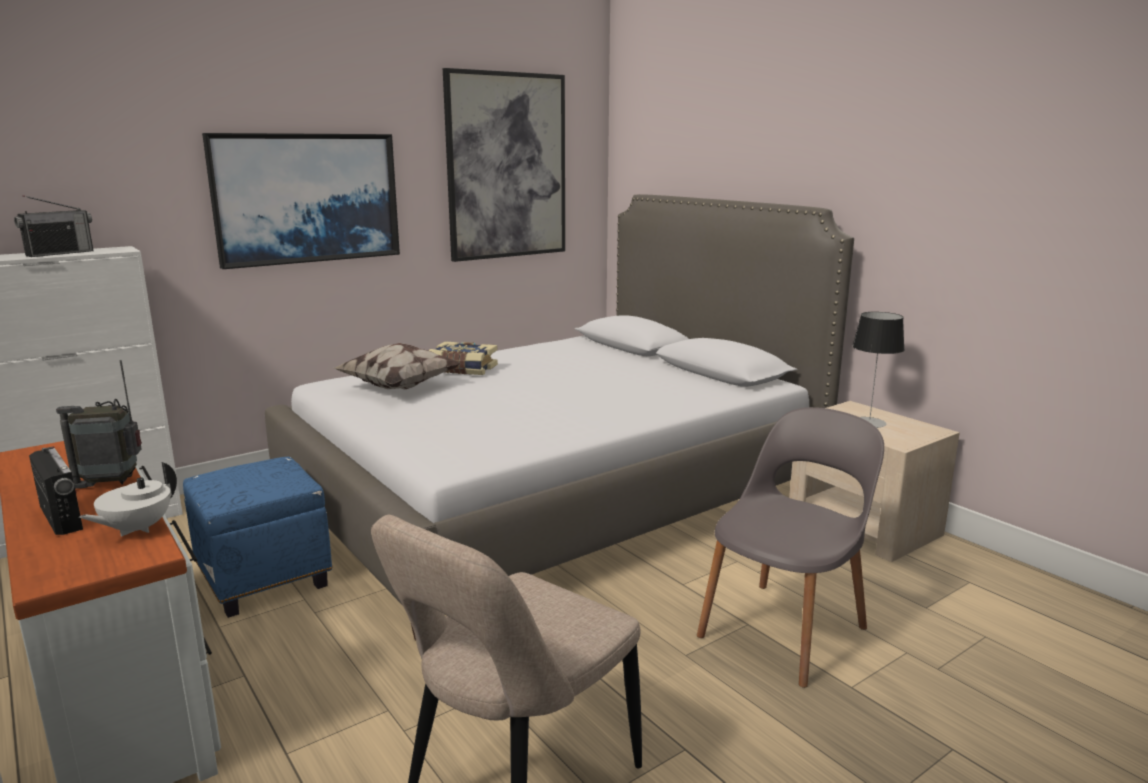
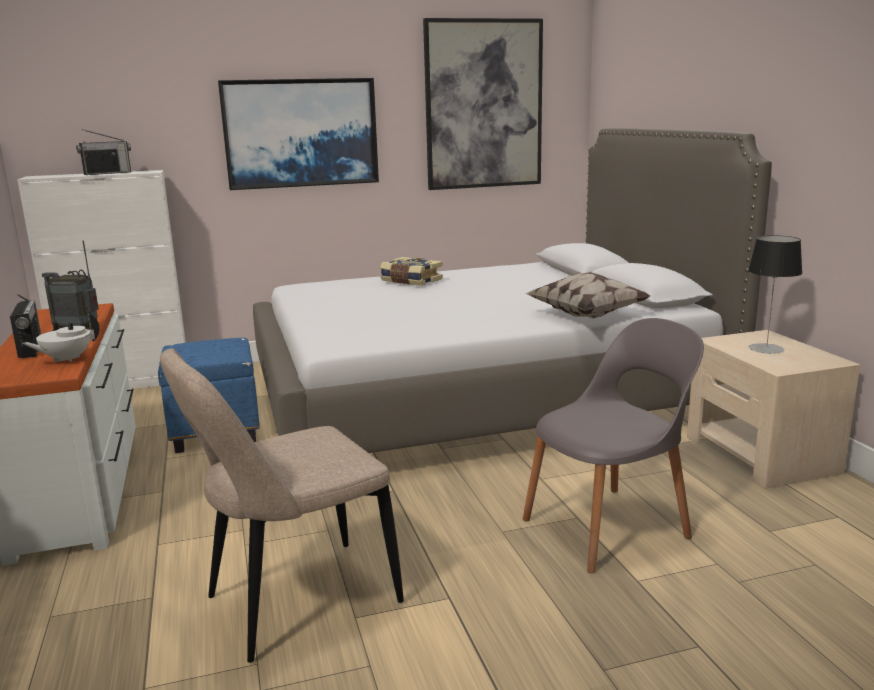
camera: 20 degrees right, 0 degrees up
(399, 386) = (348, 290): pillow -> pillow (586, 315)

